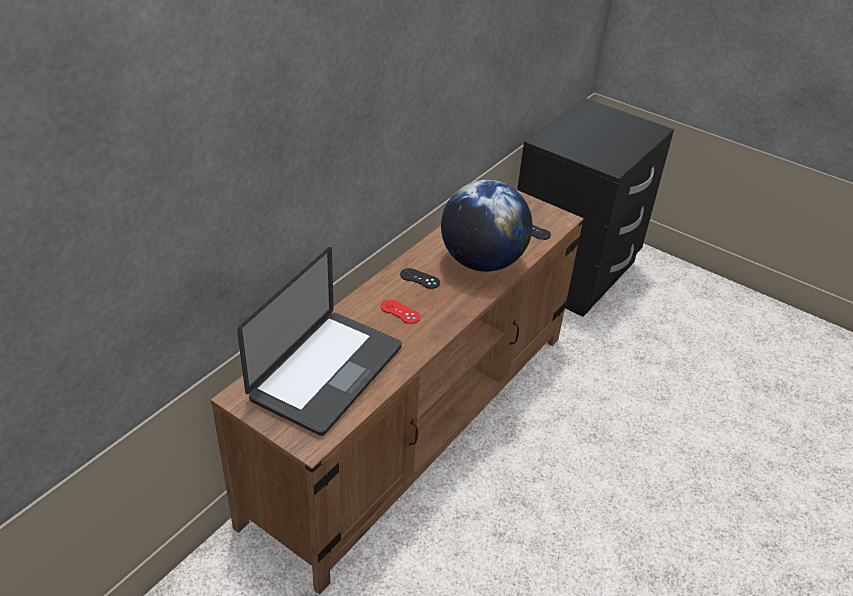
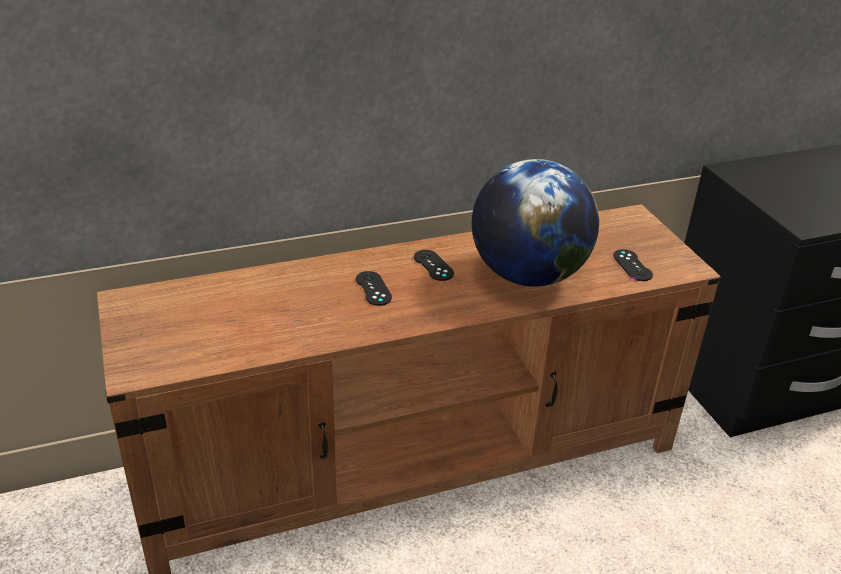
camera: 35 degrees right, 5 degrees down
(327, 373) = (228, 314): laptop -> none
(400, 312) = (373, 288): red game controller -> black game controller

